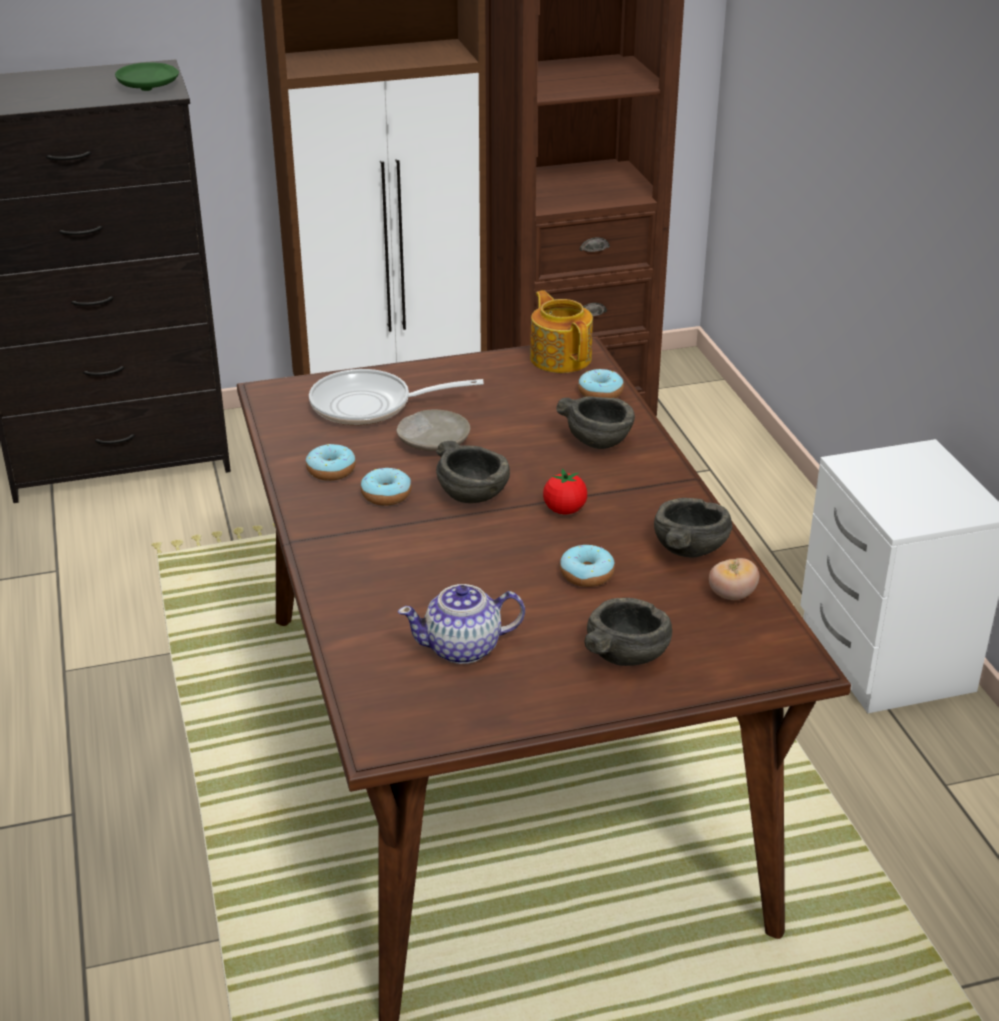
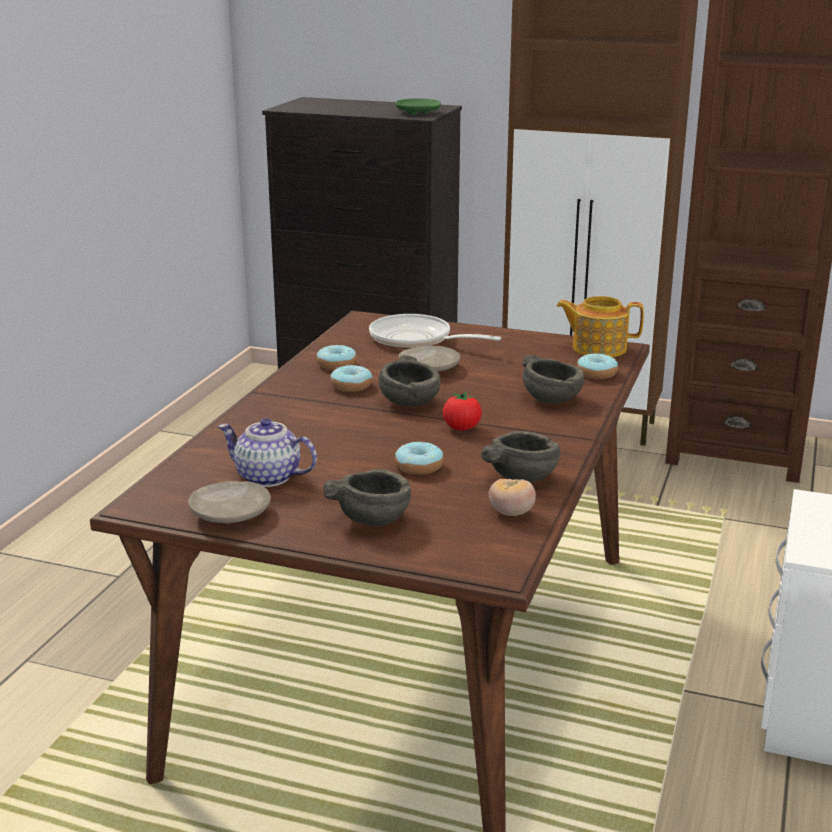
camera: 35 degrees right, 10 degrees down
(488, 708) = (231, 513): none -> beige plate
(560, 357) = (597, 348): teapot -> teapot turned 90 degrees counterclockwise

